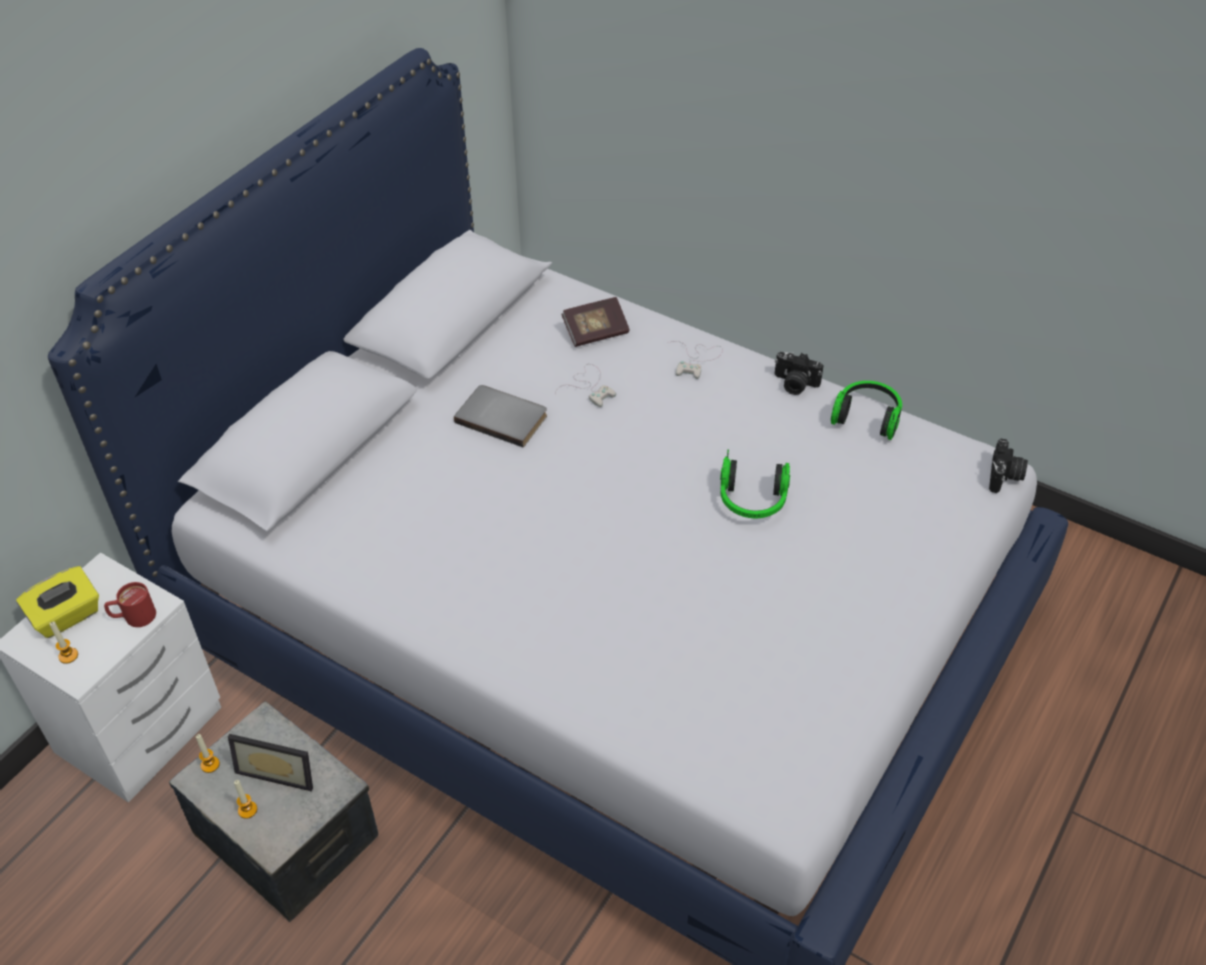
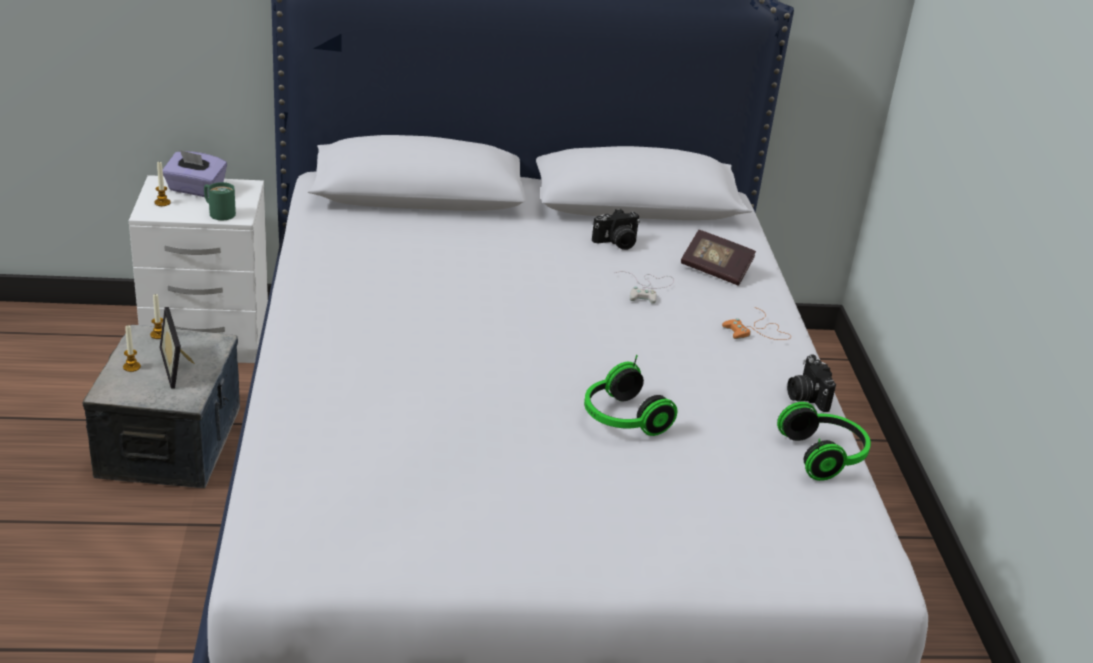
camera: 50 degrees right, 15 degrees down
(67, 616) = (195, 189): yellow tissue box -> purple tissue box
(133, 617) = (218, 212): red mug -> green mug
(503, 417) = (558, 259): grey book -> none
(696, 359) = (758, 331): white game controller -> orange game controller
(1005, 477) = (870, 581): camera -> camera (617, 243)

